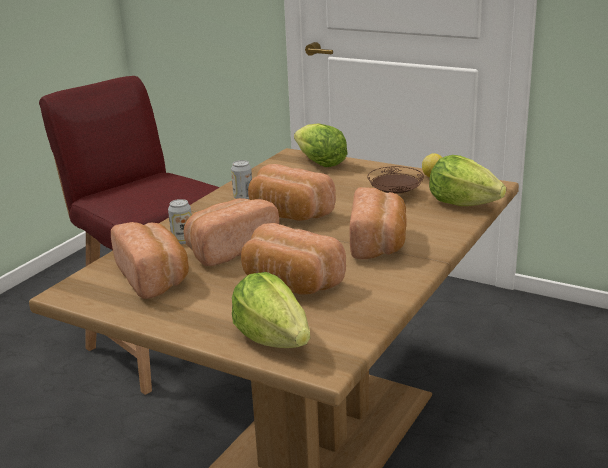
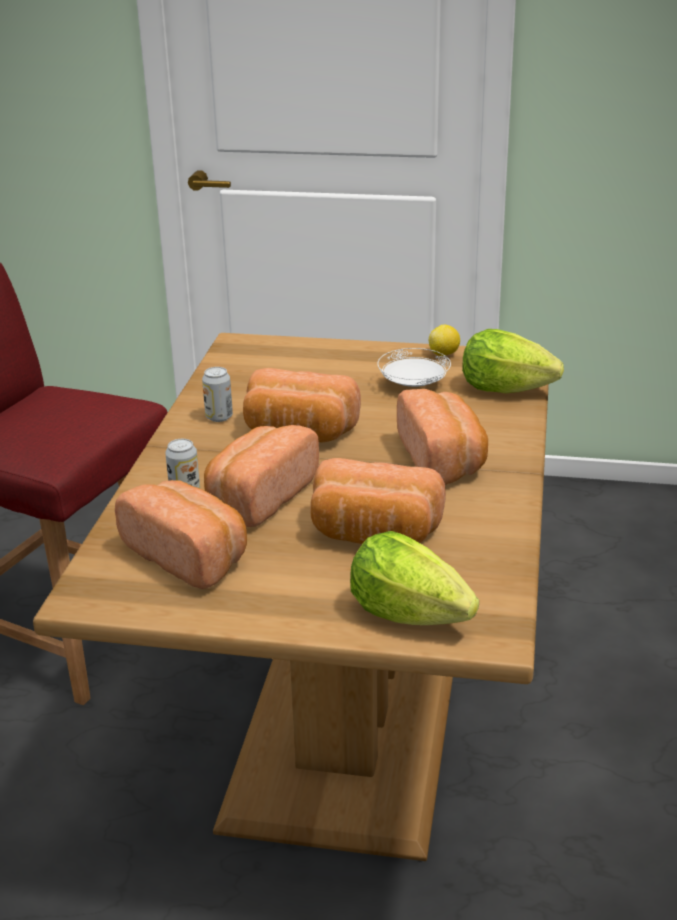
camera: 20 degrees left, 5 degrees up
(320, 163) = (285, 351): lettuce -> none
(395, 193) = (414, 385): brown plate -> white plate

